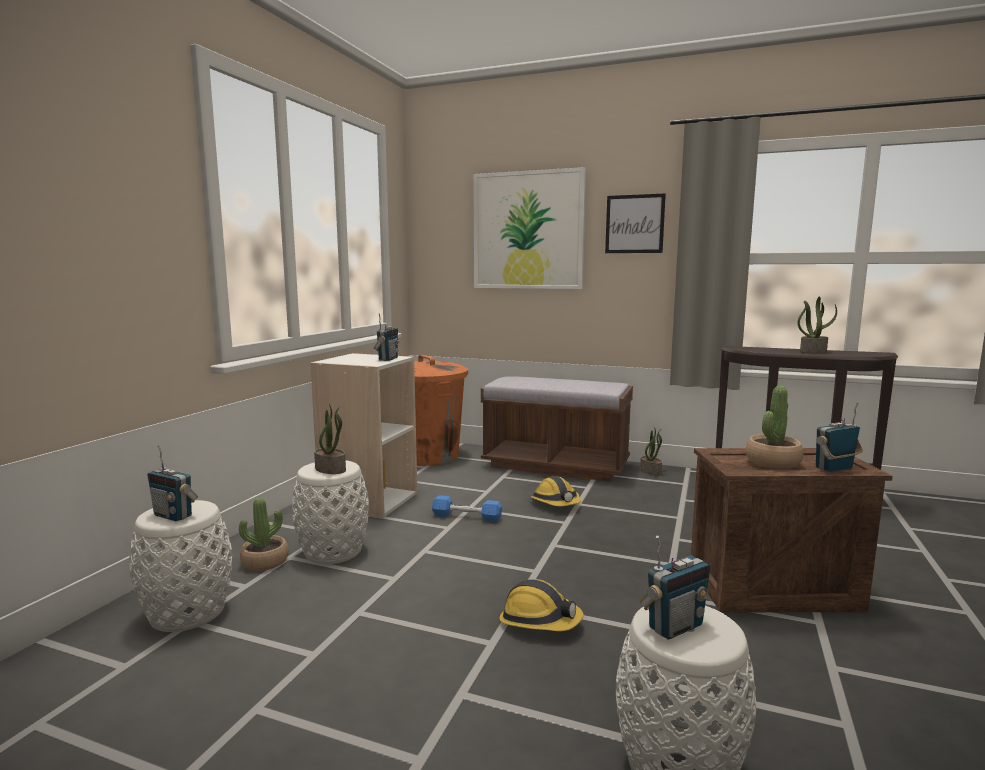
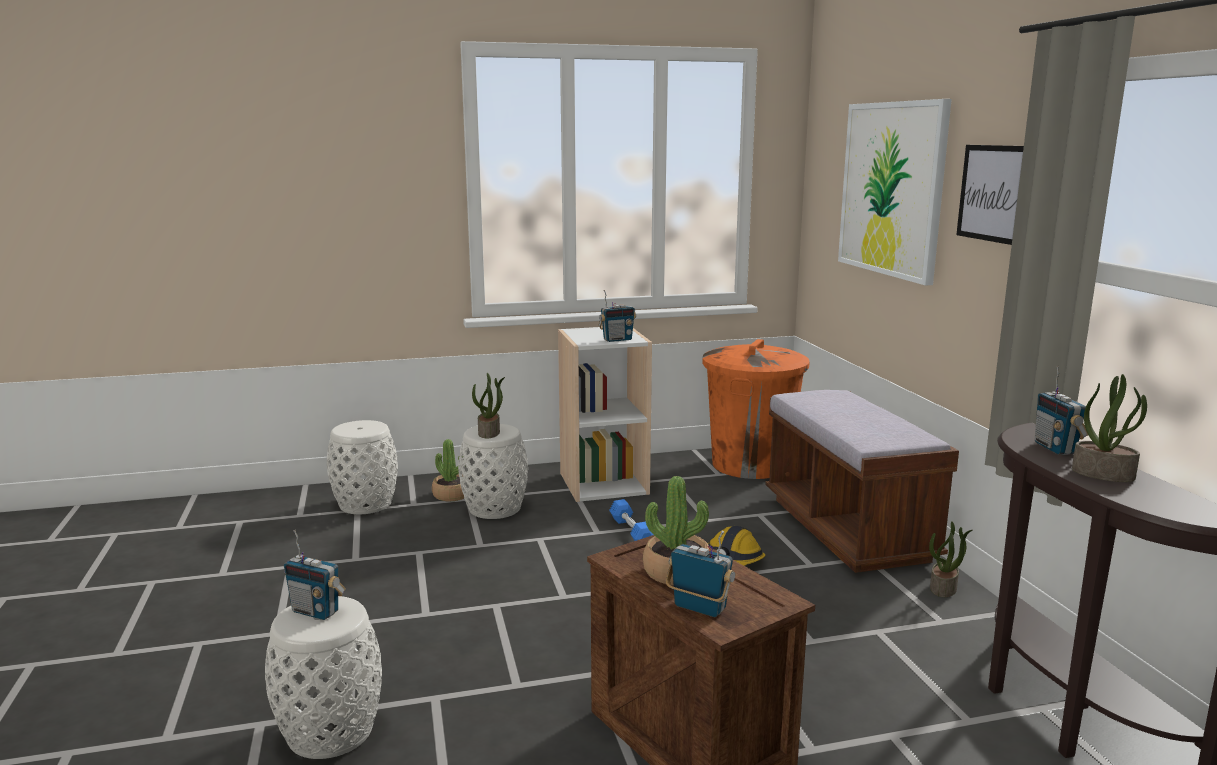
camera: 55 degrees right, 5 degrees up
(174, 515) = (353, 429): radio -> radio (1055, 448)
(539, 621) = (477, 623): hard hat -> none

